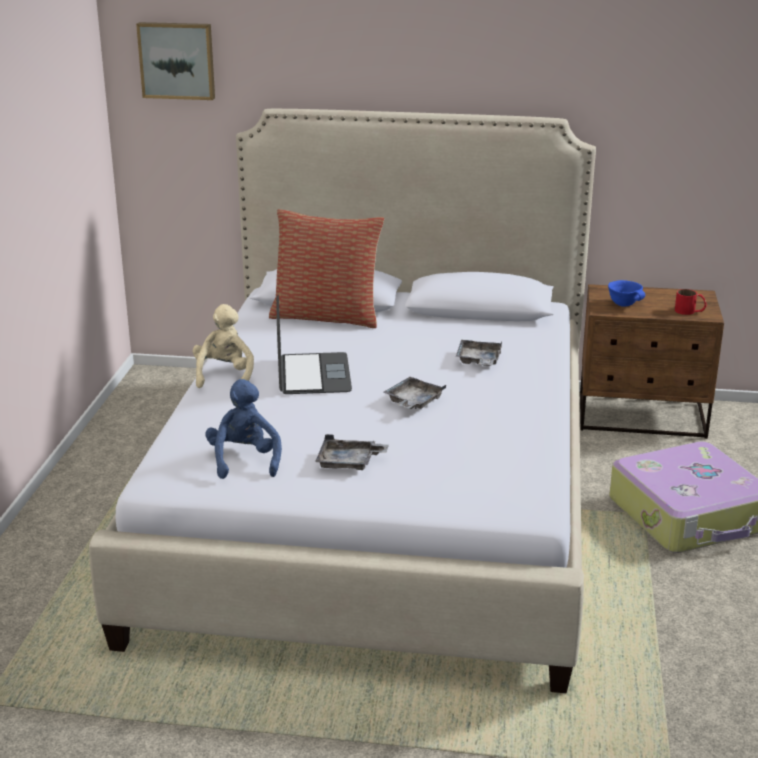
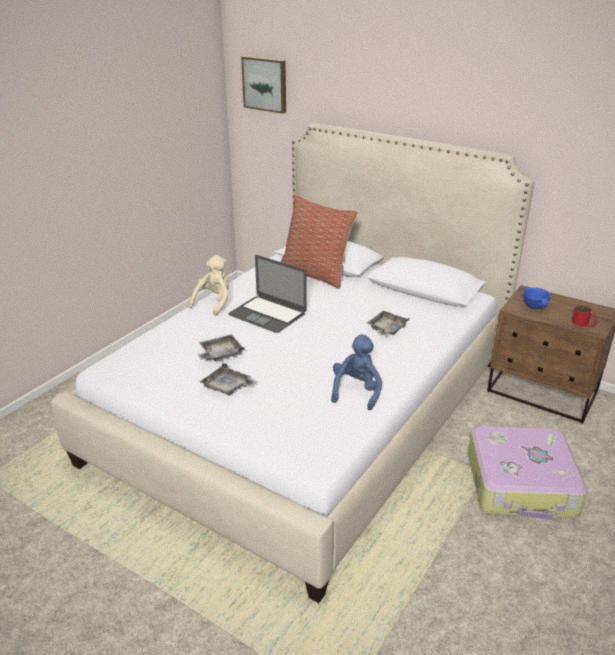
camera: 25 degrees right, 5 degrees up
(244, 460) = (167, 367): blue plush toy -> blue plush toy (356, 391)
(313, 374) = (267, 314): laptop -> laptop turned 105 degrees clockwise
(413, 402) = (312, 351): grey tray -> grey tray (220, 354)

